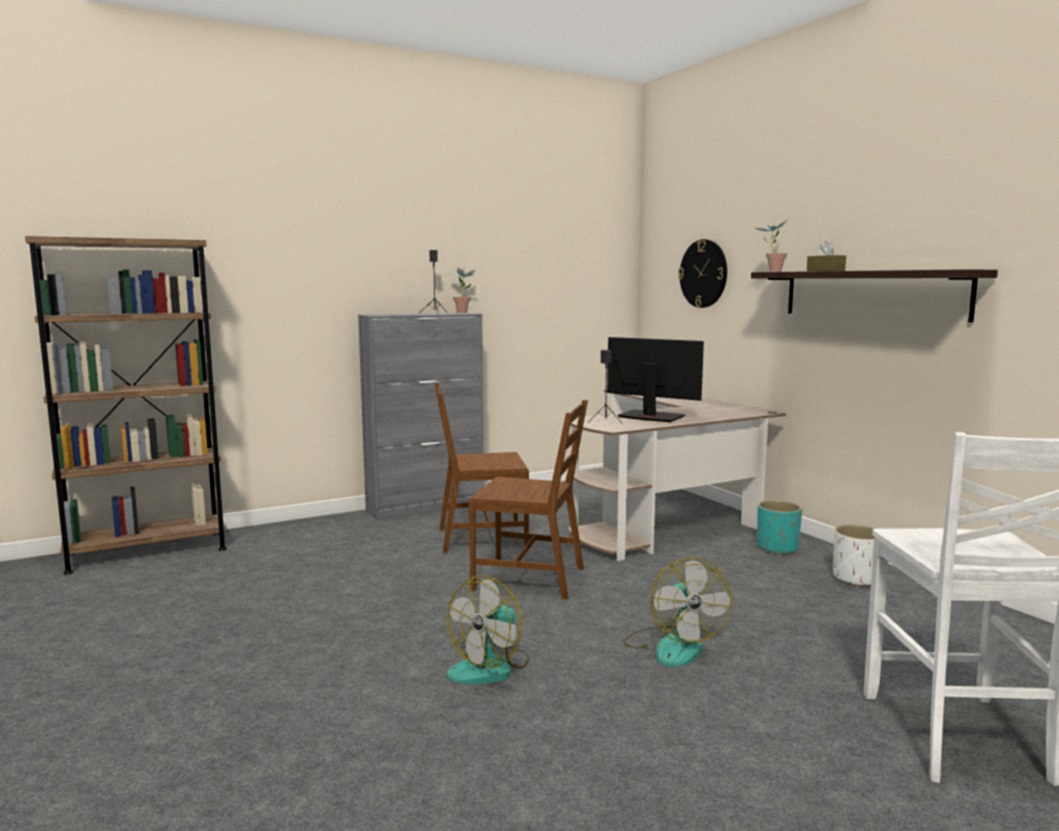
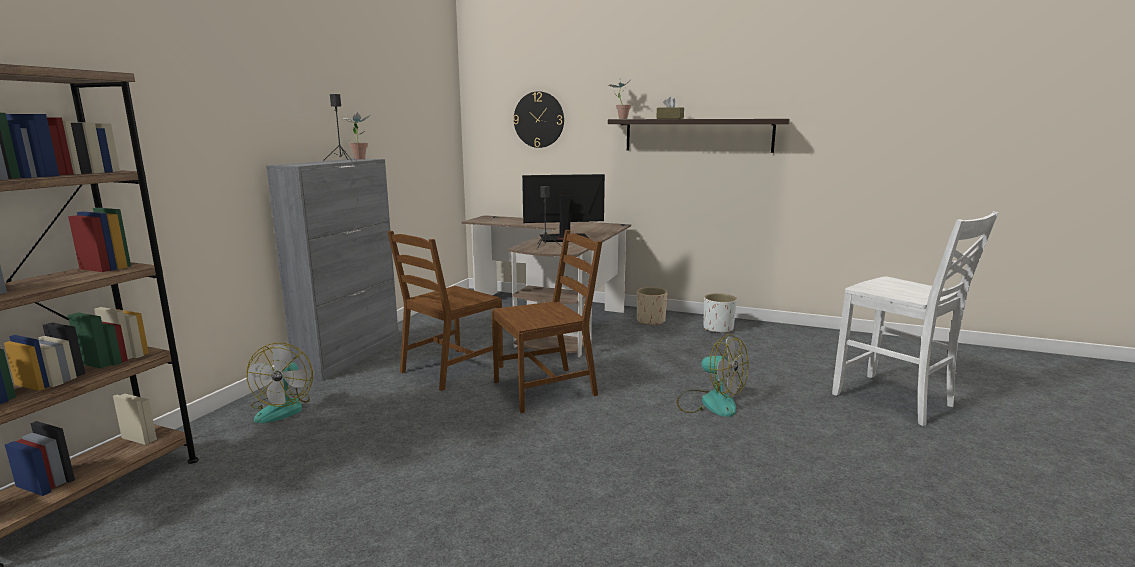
camera: 40 degrees left, 5 degrees up
(490, 667) = (641, 462): fan -> fan (284, 408)
(777, 548) = (651, 321): turquoise planter -> beige planter

